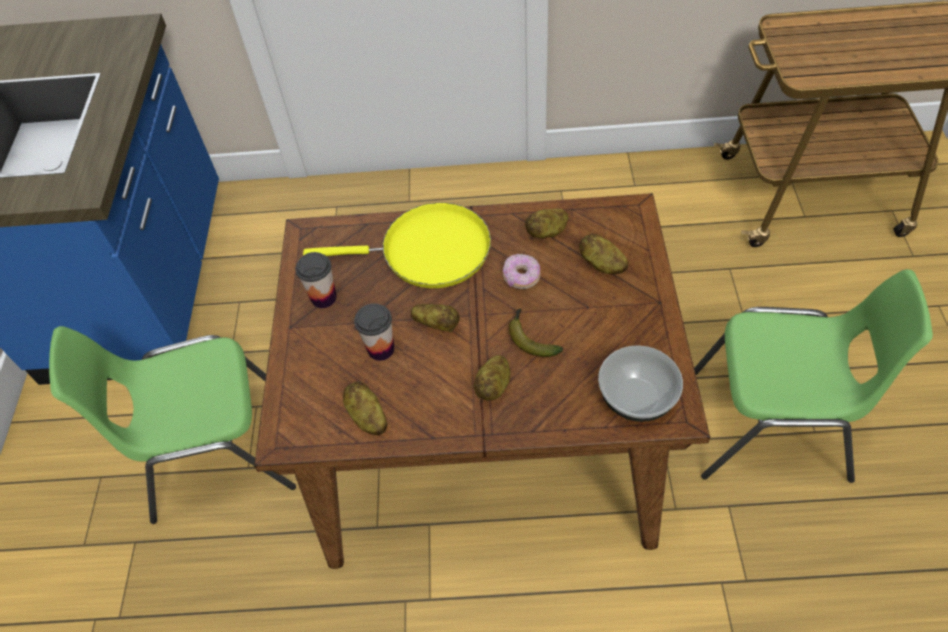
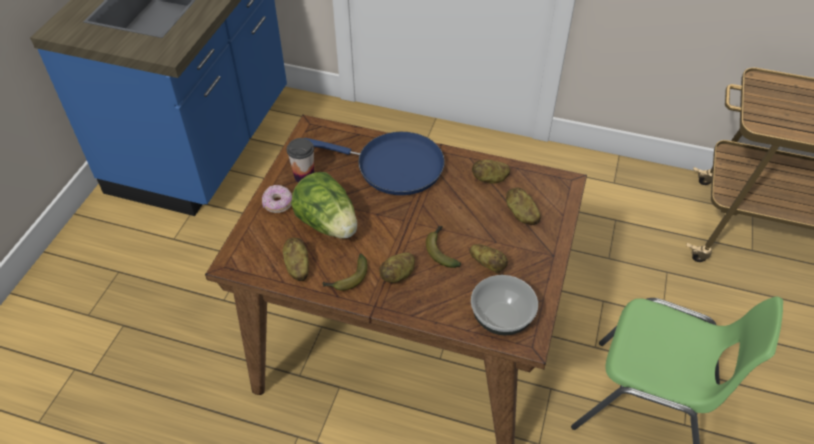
camera: 15 degrees right, 5 degrees down
(216, 453) = (205, 282): green chair -> none
(381, 349) = (328, 224): cup -> lettuce
(428, 251) = (394, 166): yellow frying pan -> blue frying pan
(435, 412) = (347, 279): none -> banana
(437, 324) = (377, 219): potato -> potato (488, 264)
(521, 277) = (455, 205): donut -> donut (278, 204)

